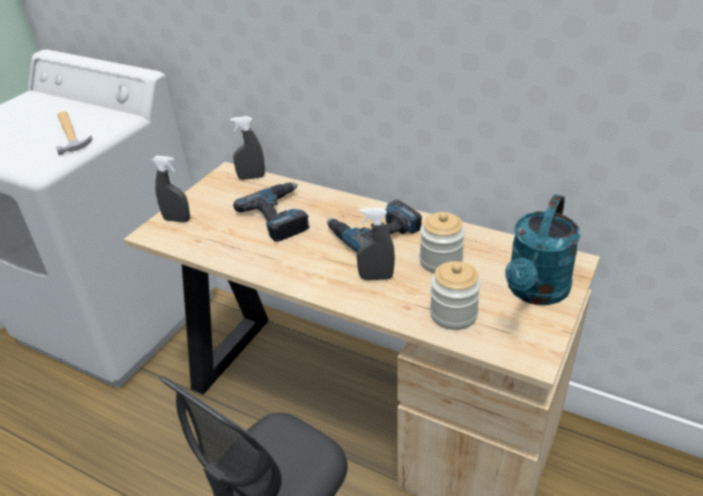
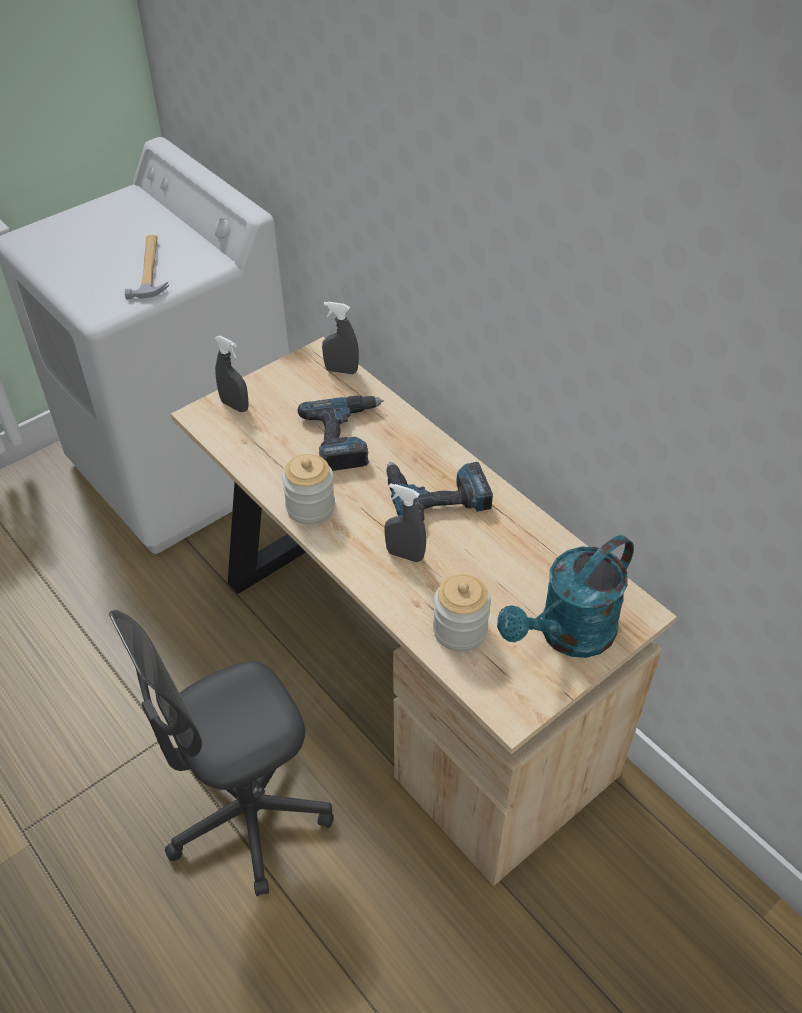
camera: 20 degrees right, 10 degrees up
(440, 261) = (487, 559): jar -> jar (310, 507)

